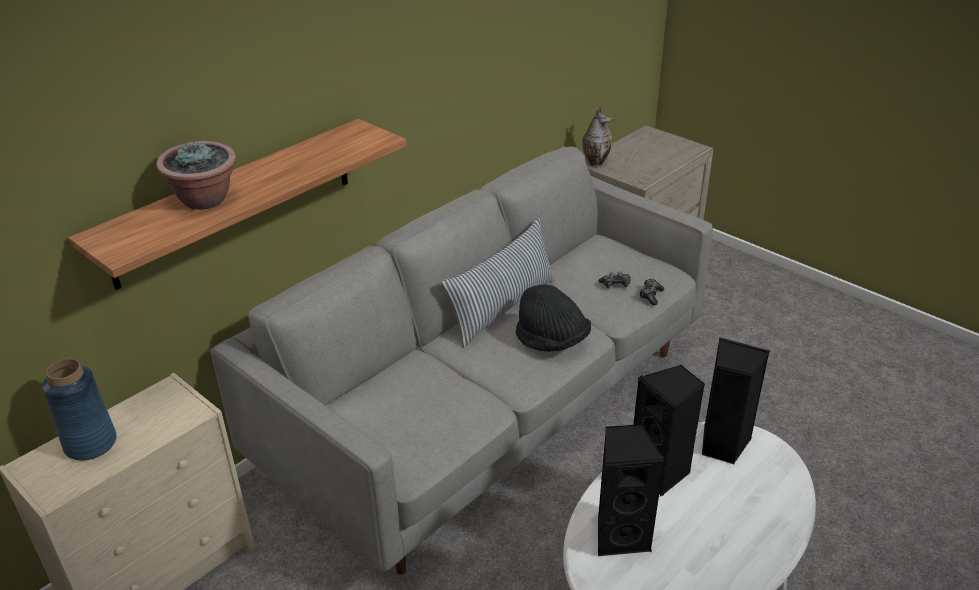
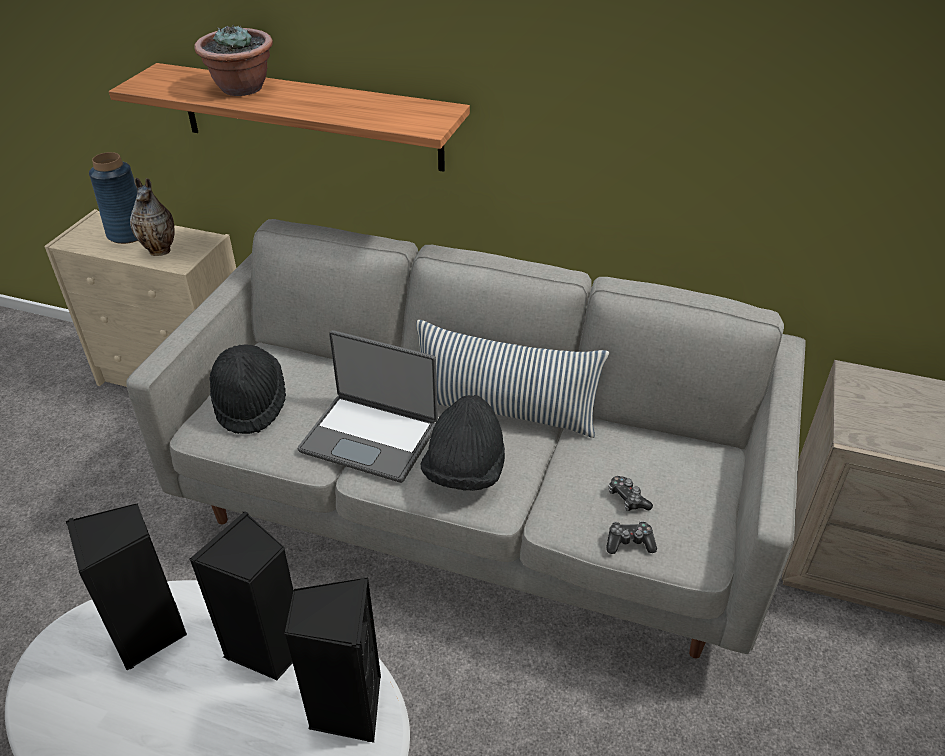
camera: 65 degrees right, 5 degrees up
(396, 434) = (250, 403): none -> black hat
(486, 376) = (371, 437): none -> laptop
(596, 163) = (858, 378): vase -> vase (161, 250)

